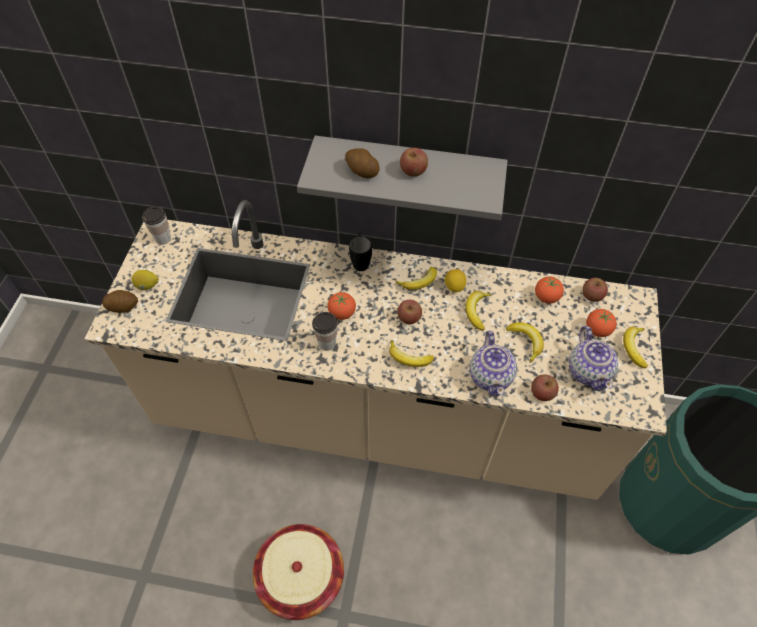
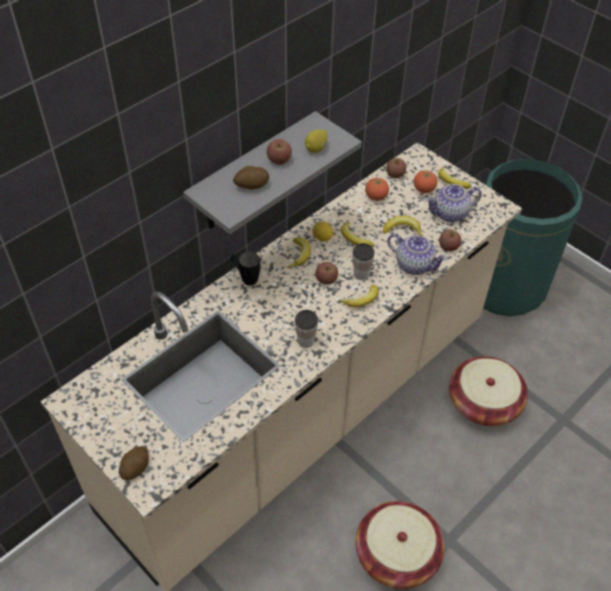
camera: 55 degrees left, 5 degrees down
(147, 286) = (129, 437): lemon -> lemon (316, 149)
(163, 238) = (83, 400): cup -> cup (361, 274)
(342, 313) = (285, 316): tomato -> none
(511, 564) = (483, 403): none -> basket
(588, 370) = (450, 213): teapot -> teapot turned 135 degrees clockwise

